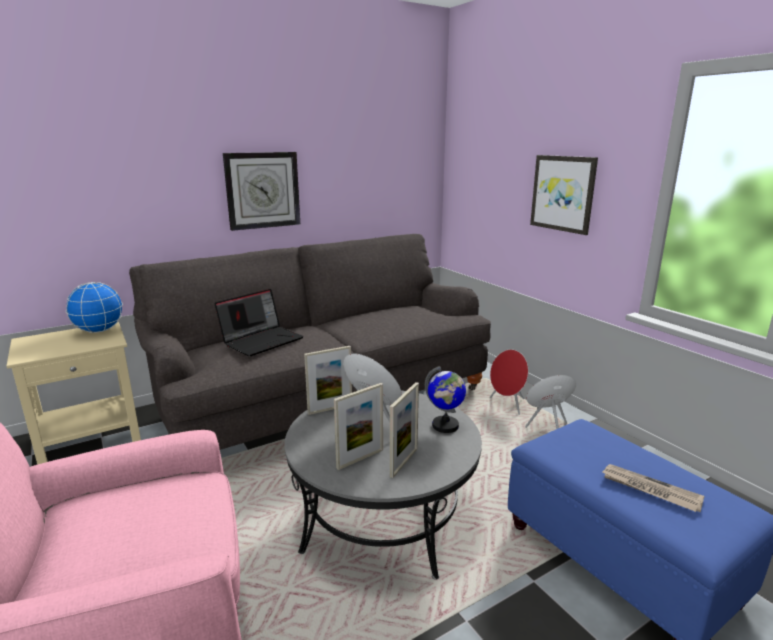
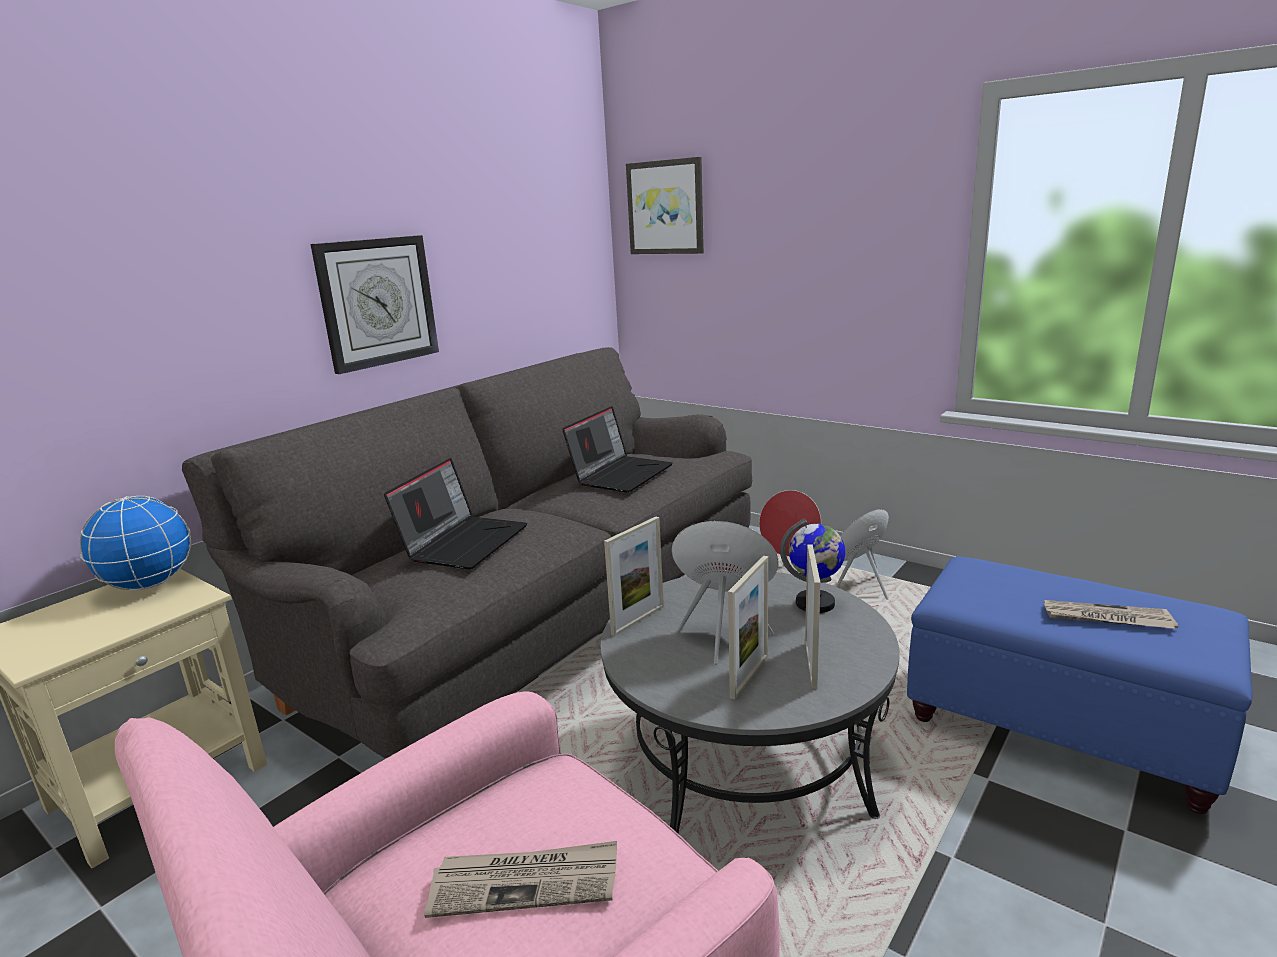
camera: 20 degrees left, 0 degrees up
(127, 530) = (525, 882): none -> newspaper
(388, 317) = (621, 474): none -> laptop
(563, 193) = (823, 266): picture -> picture (666, 207)

